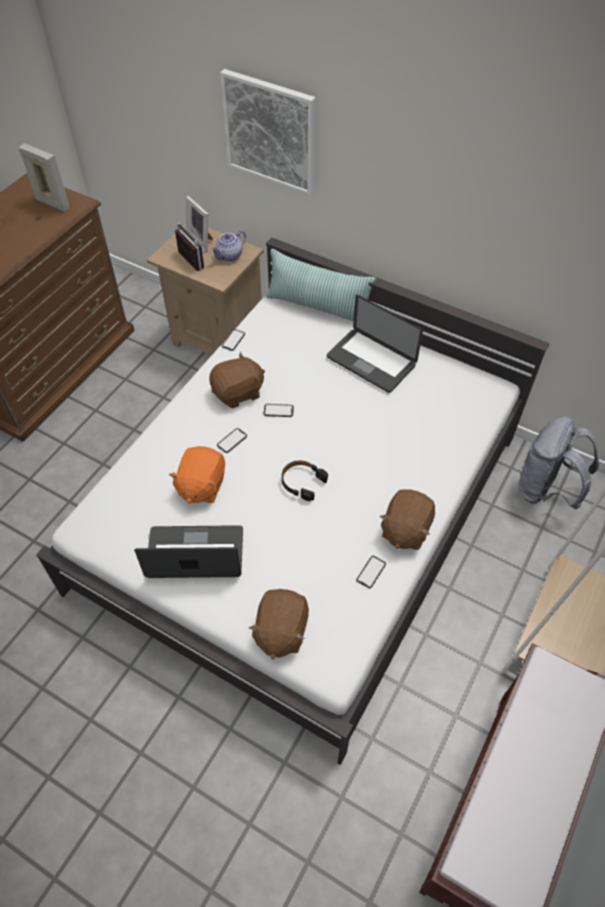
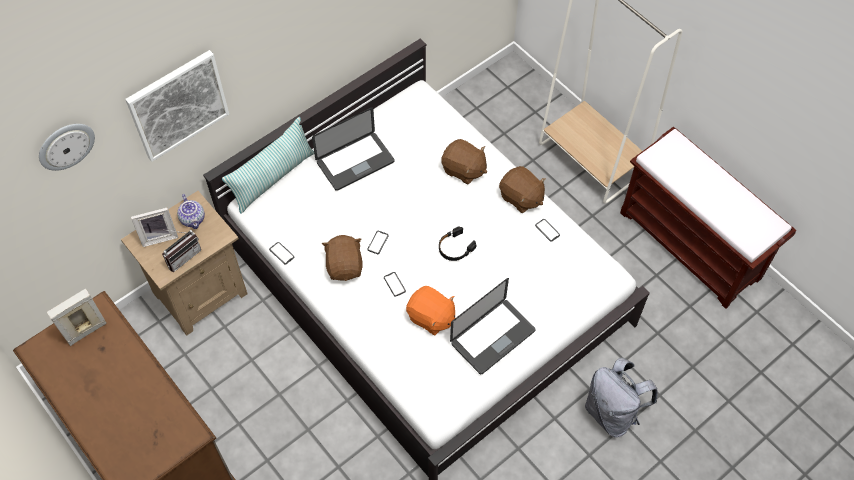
camera: 70 degrees left, 5 degrees up
(165, 65) = (66, 145): none -> wall clock
(187, 262) = (182, 255): radio -> radio turned 150 degrees clockwise
(195, 553) = (492, 337): laptop -> laptop turned 150 degrees counterclockwise
(280, 631) = (574, 300): brown plush toy -> brown plush toy (463, 170)
(545, 490) = (473, 117): grey backpack -> grey backpack (612, 412)

